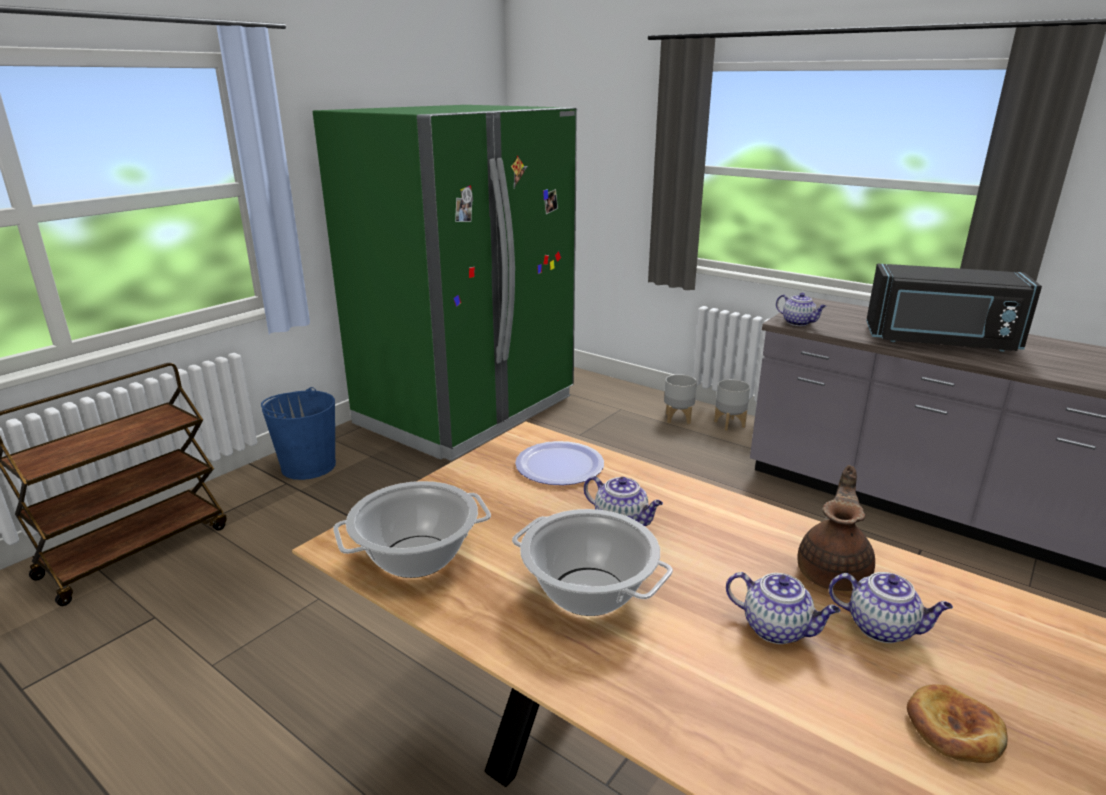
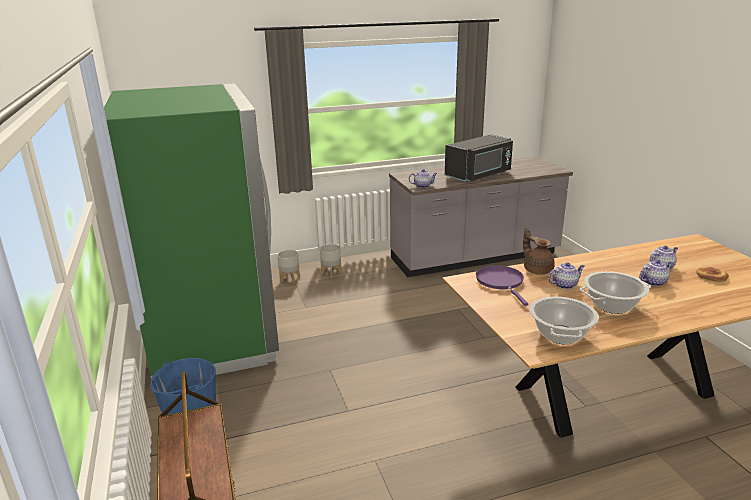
camera: 55 degrees left, 0 degrees up
(560, 465) = (501, 282): plate -> purple frying pan
(729, 424) = (357, 263): grey planter -> grey planter (289, 279)
(834, 572) = (626, 262): brown teapot -> brown teapot (537, 269)

